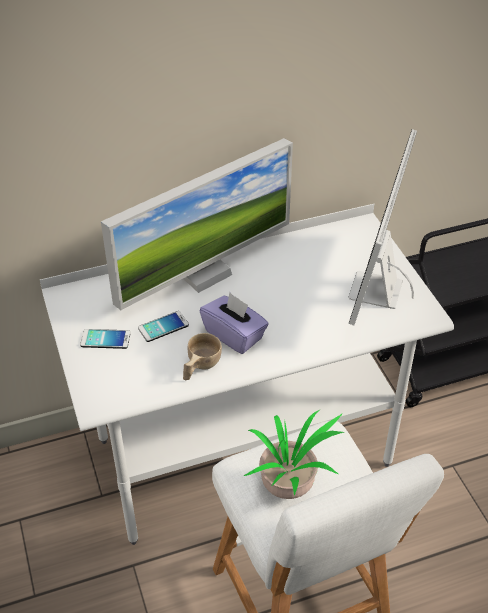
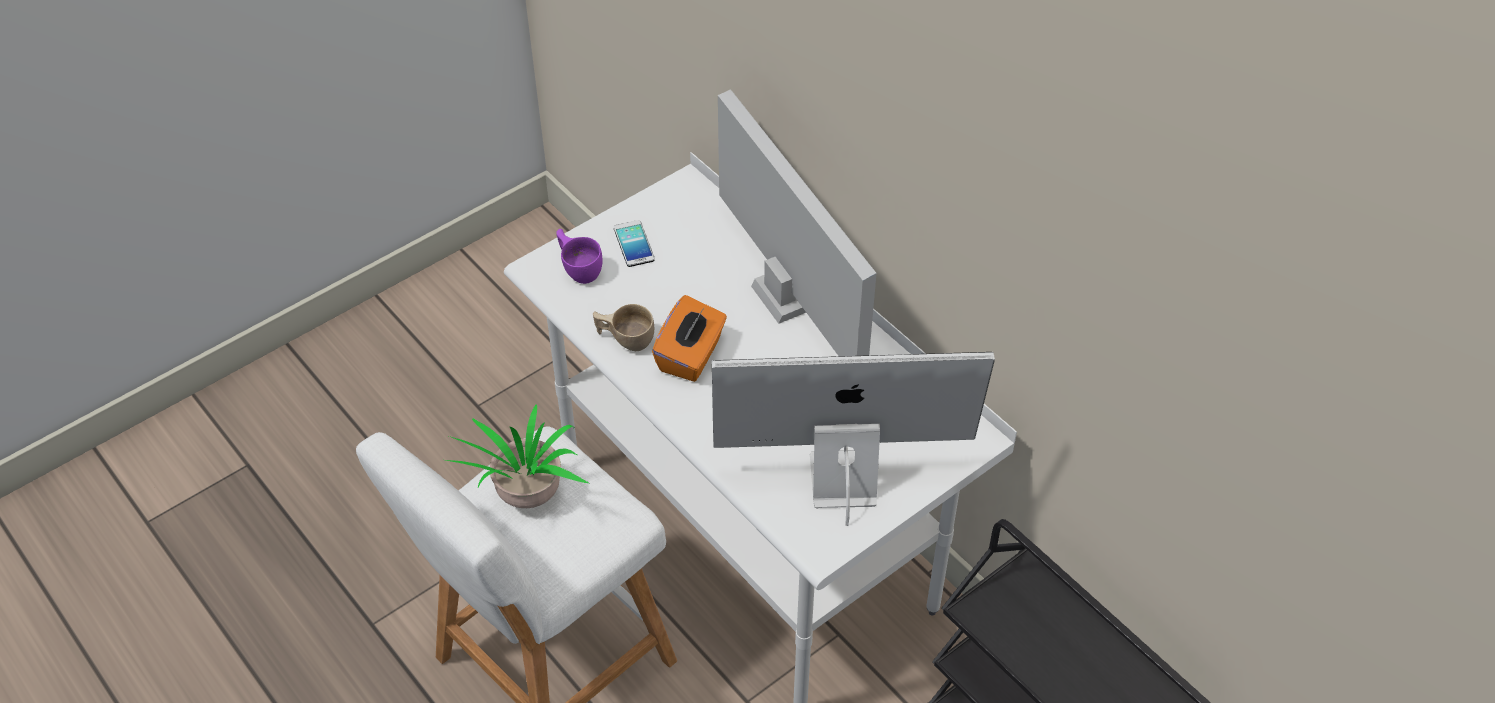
camera: 70 degrees right, 5 degrees up
(110, 377) = (579, 268): none -> purple cup
(163, 327) = (676, 287): phone -> none
(204, 274) = (786, 296): monitor -> monitor turned 150 degrees counterclockwise
(234, 335) = (691, 356): purple tissue box -> orange tissue box

